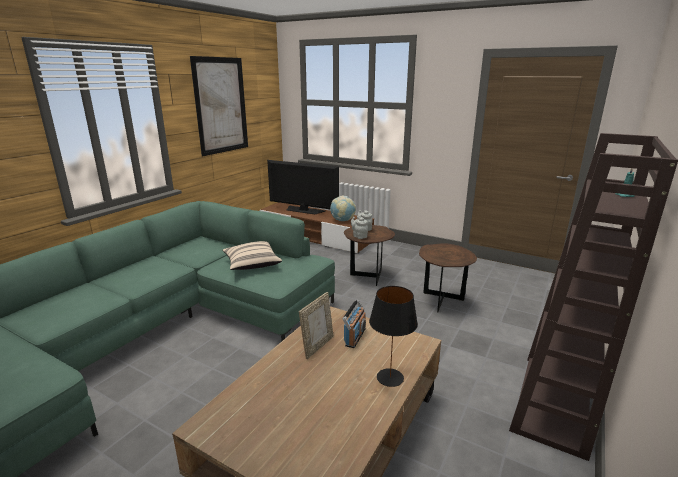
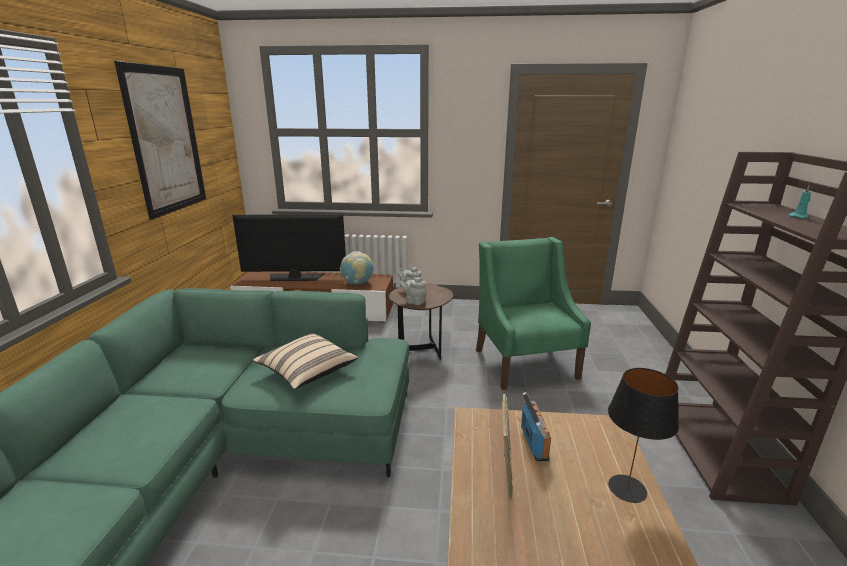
camera: 25 degrees left, 0 degrees up
(442, 302) = (525, 363): brown side table -> green armchair

